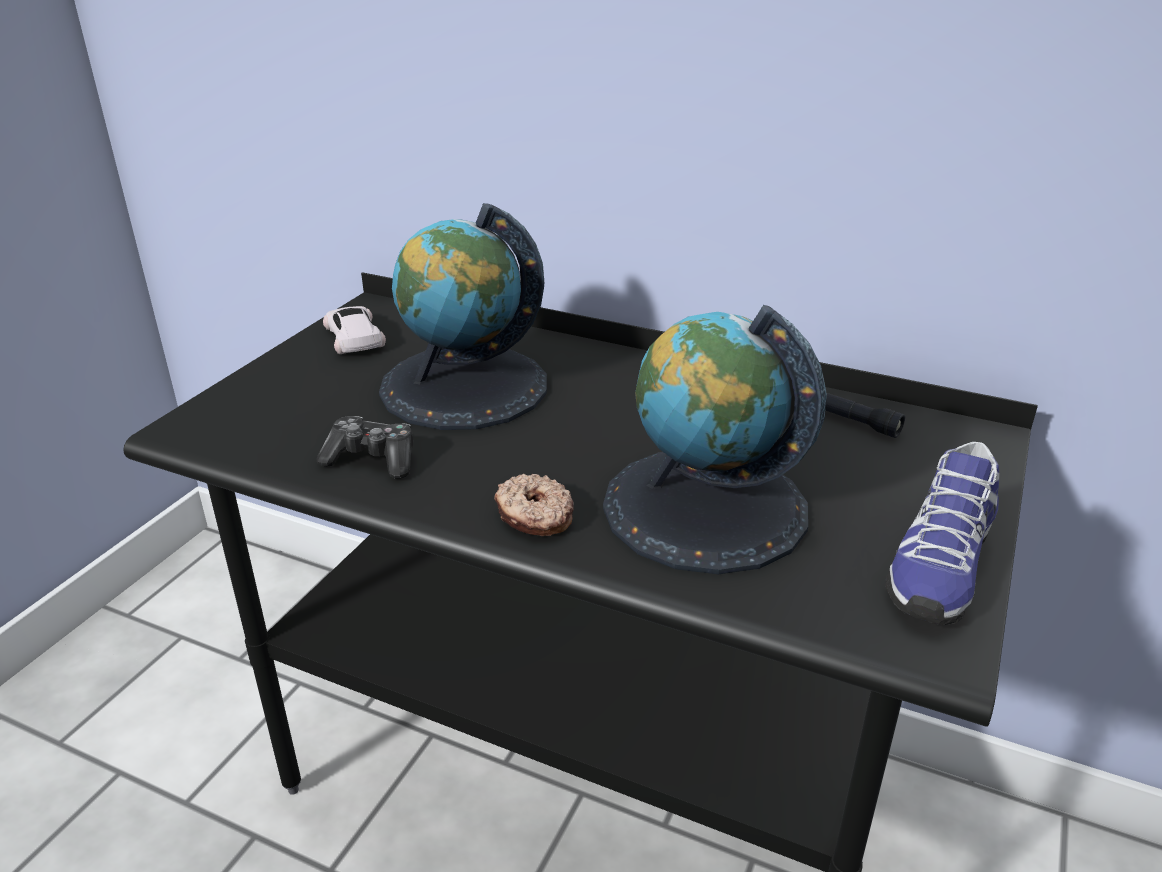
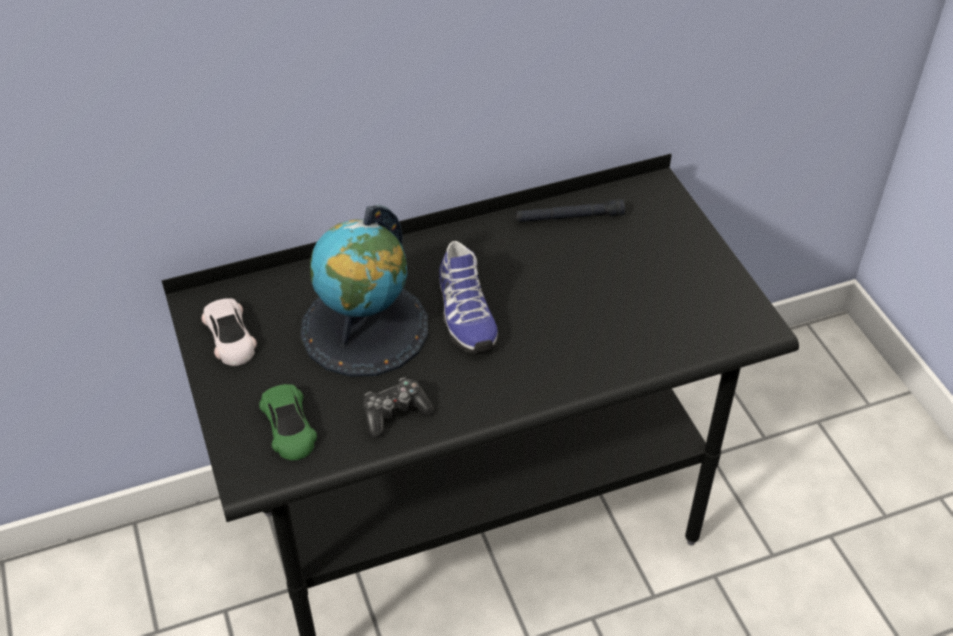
camera: 45 degrees left, 15 degrees up
(277, 415) = (289, 426): none -> green toy car
(354, 336) = (230, 337): white toy car -> white toy car turned 135 degrees counterclockwise
(534, 516) = (527, 384): donut -> none
(704, 508) = (594, 321): globe -> none
(936, 568) = (718, 286): shoe -> shoe (464, 316)

